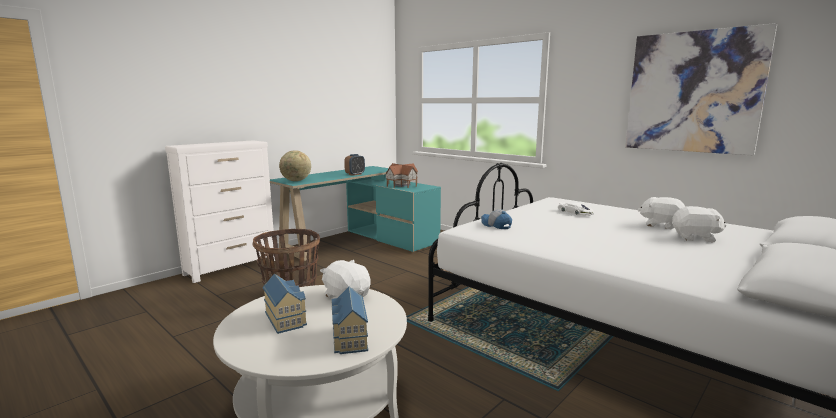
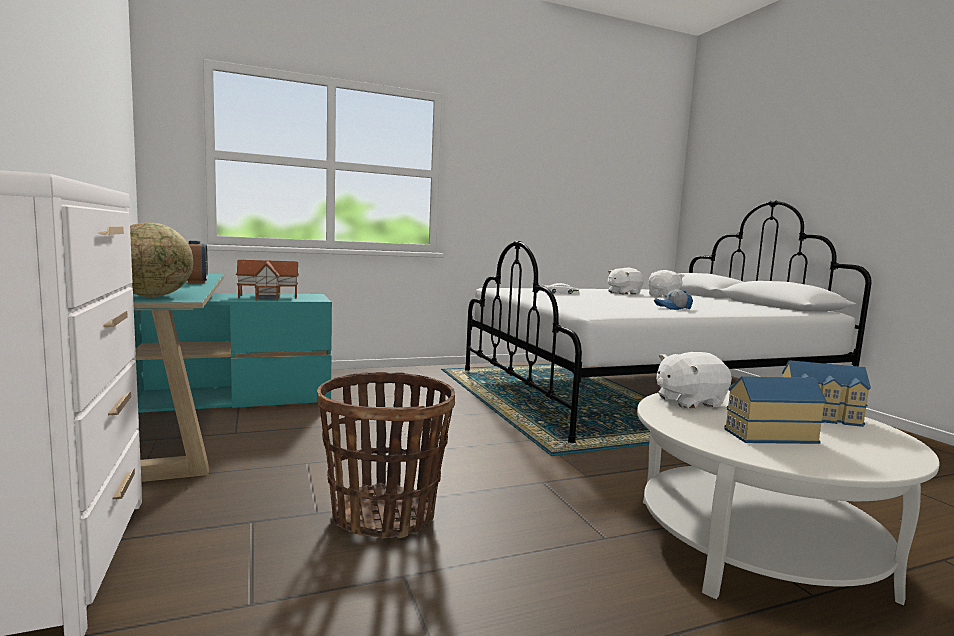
camera: 65 degrees left, 5 degrees down
(495, 225) = (587, 307): cap -> cap (673, 308)
(693, 92) = (574, 181): picture -> none

